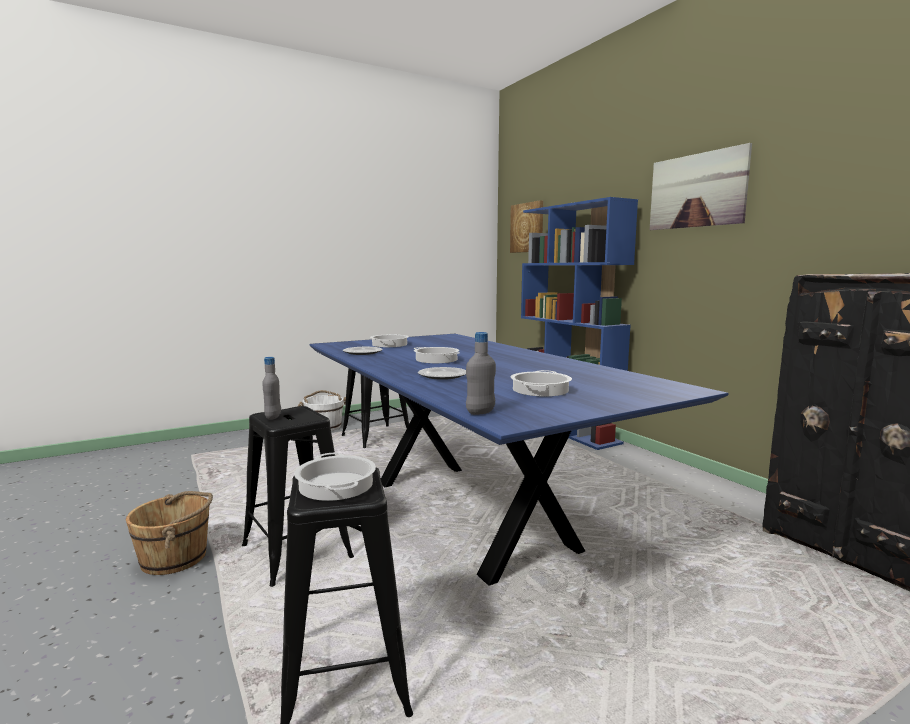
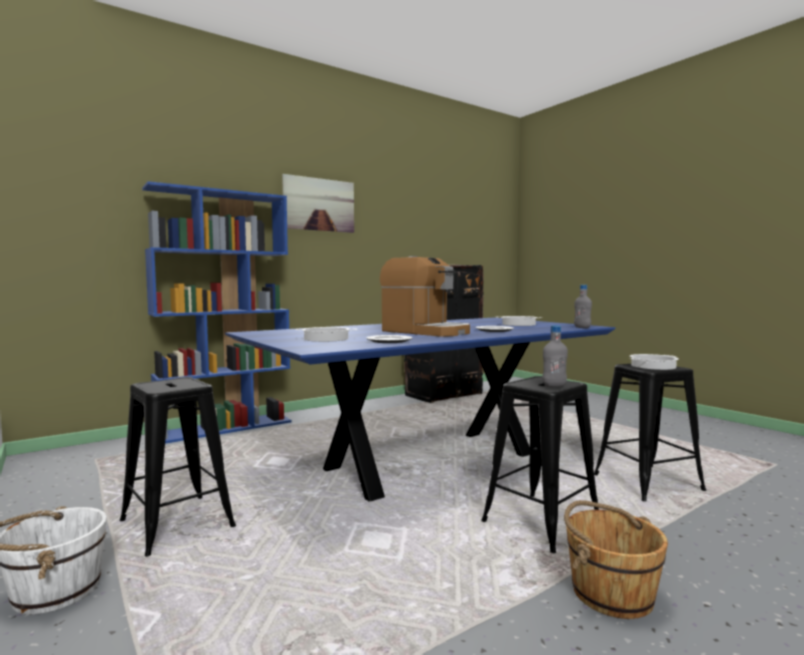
camera: 95 degrees left, 5 degrees down
(437, 359) = (425, 332): cooking pot -> coffee machine
(527, 227) = (83, 199): picture -> none

